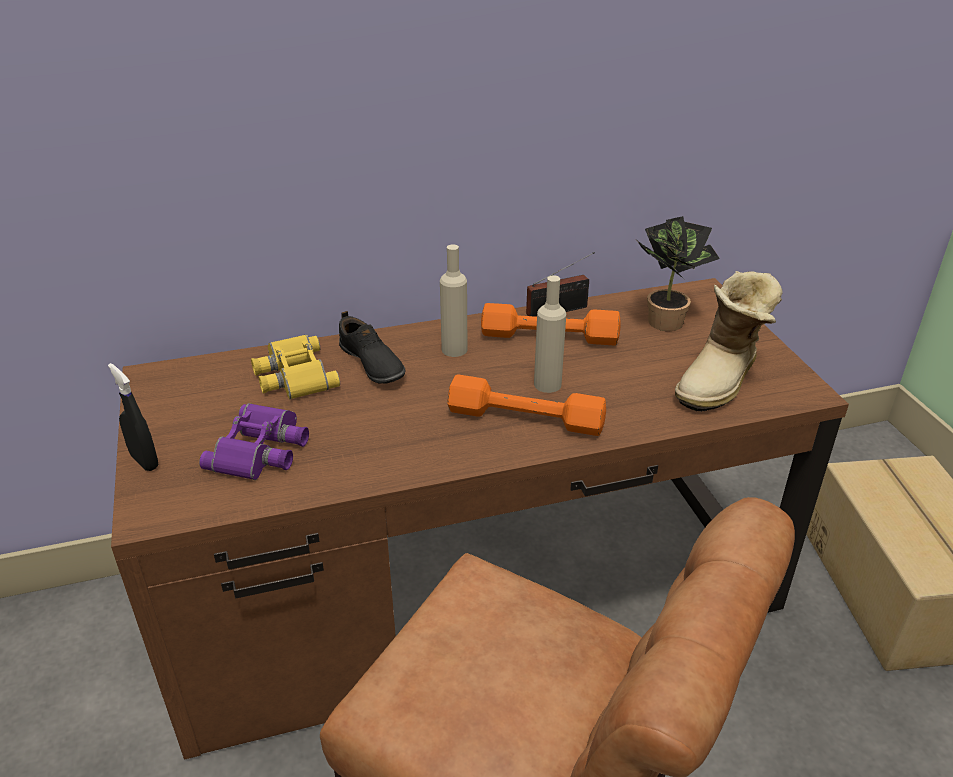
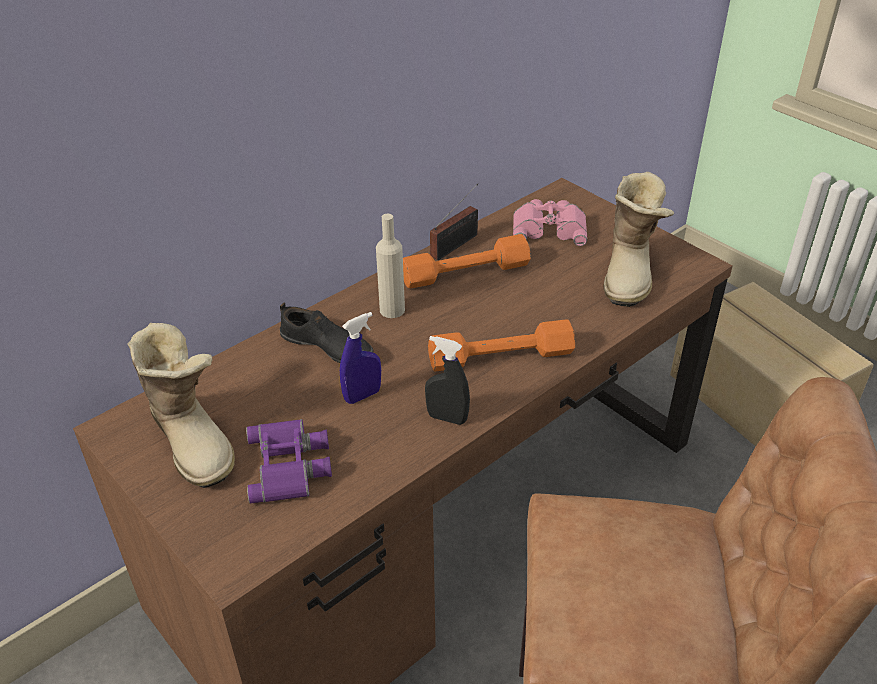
camera: 25 degrees left, 5 degrees up
(144, 461) = (183, 516): black spray bottle -> black spray bottle (447, 418)
(203, 404) = (194, 439): none -> boot
(293, 375) = (260, 382): yellow binoculars -> none
(369, 412) = (362, 395): none -> blue spray bottle
(547, 384) = (496, 319): beige bottle -> none
(665, 319) = (549, 228): potted plant -> pink binoculars

